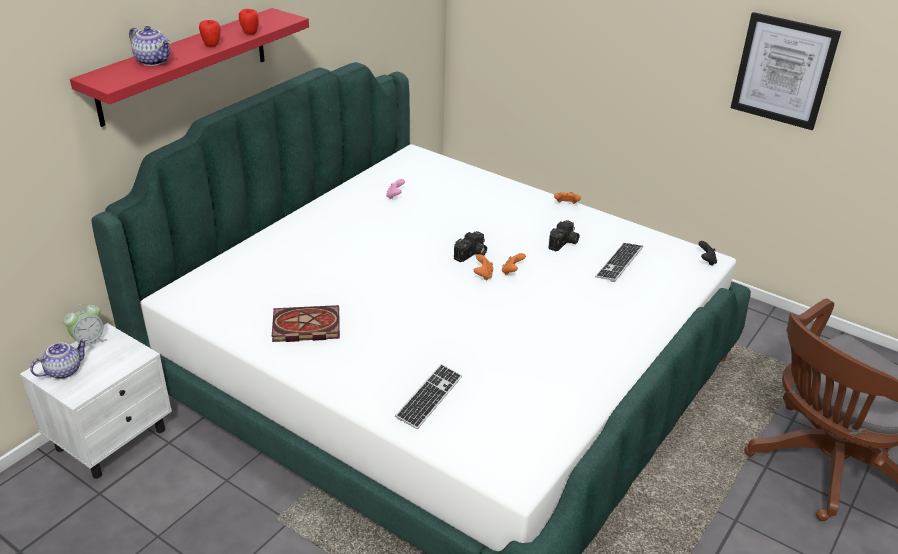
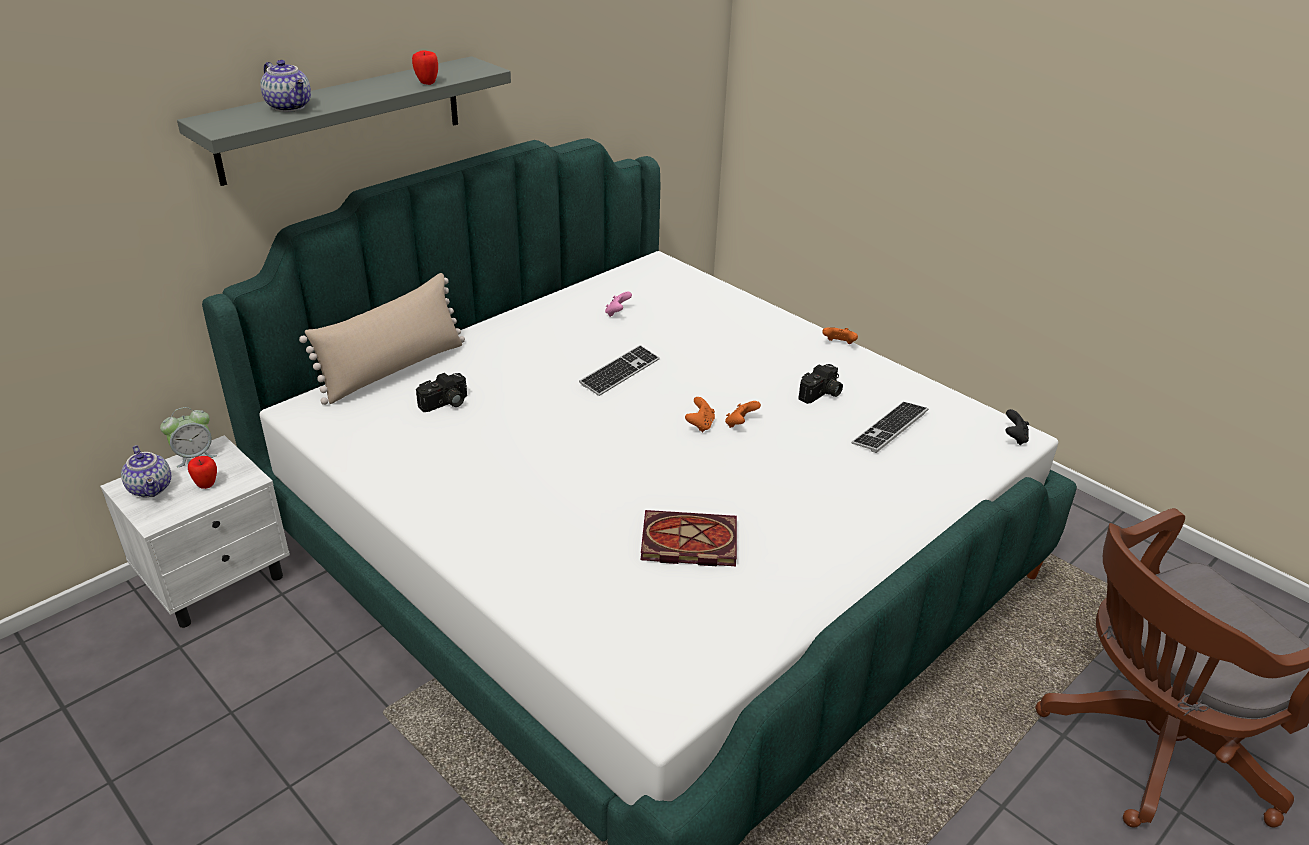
camera: 10 degrees right, 0 degrees up
(64, 370) = (152, 488): teapot -> teapot turned 90 degrees clockwise
(184, 65) = (342, 119): red shelf -> grey shelf
(211, 45) = (371, 93): apple -> apple (206, 484)
(236, 257) = (393, 369): none -> beige pillow
(304, 327) = (446, 467): book -> book (686, 543)
(429, 397) = (577, 580): keyboard -> keyboard (620, 372)
(471, 255) = (693, 397): camera -> camera (445, 404)
(783, 71) = (1157, 184): picture -> none

